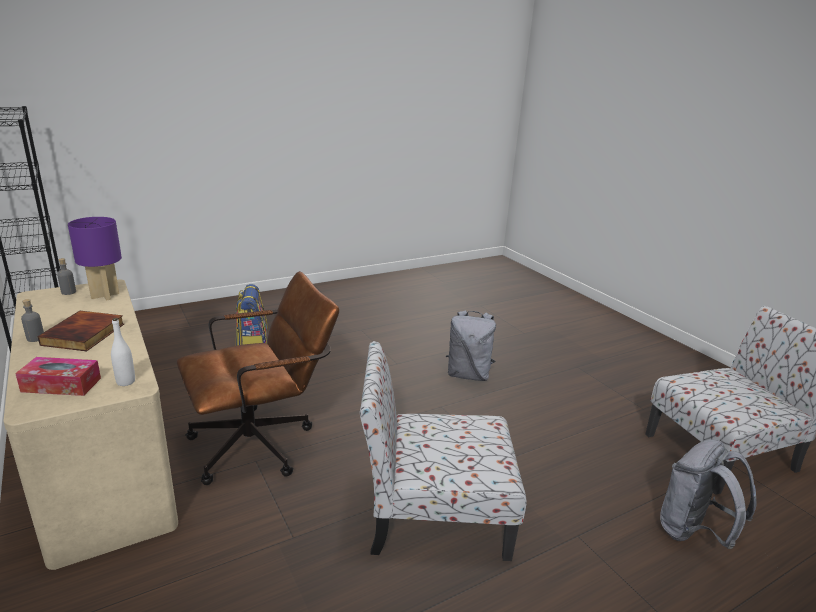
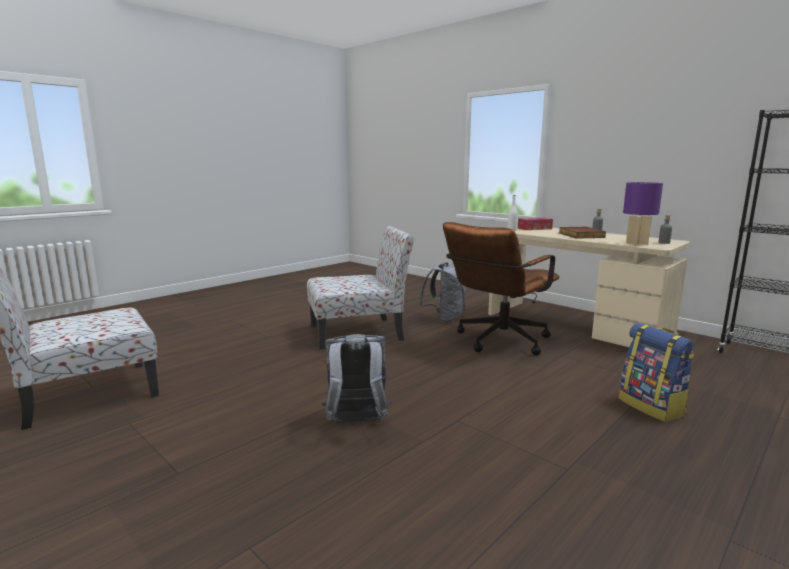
camera: 165 degrees right, 10 degrees down
(693, 532) = (186, 347): grey backpack -> grey backpack (445, 318)

